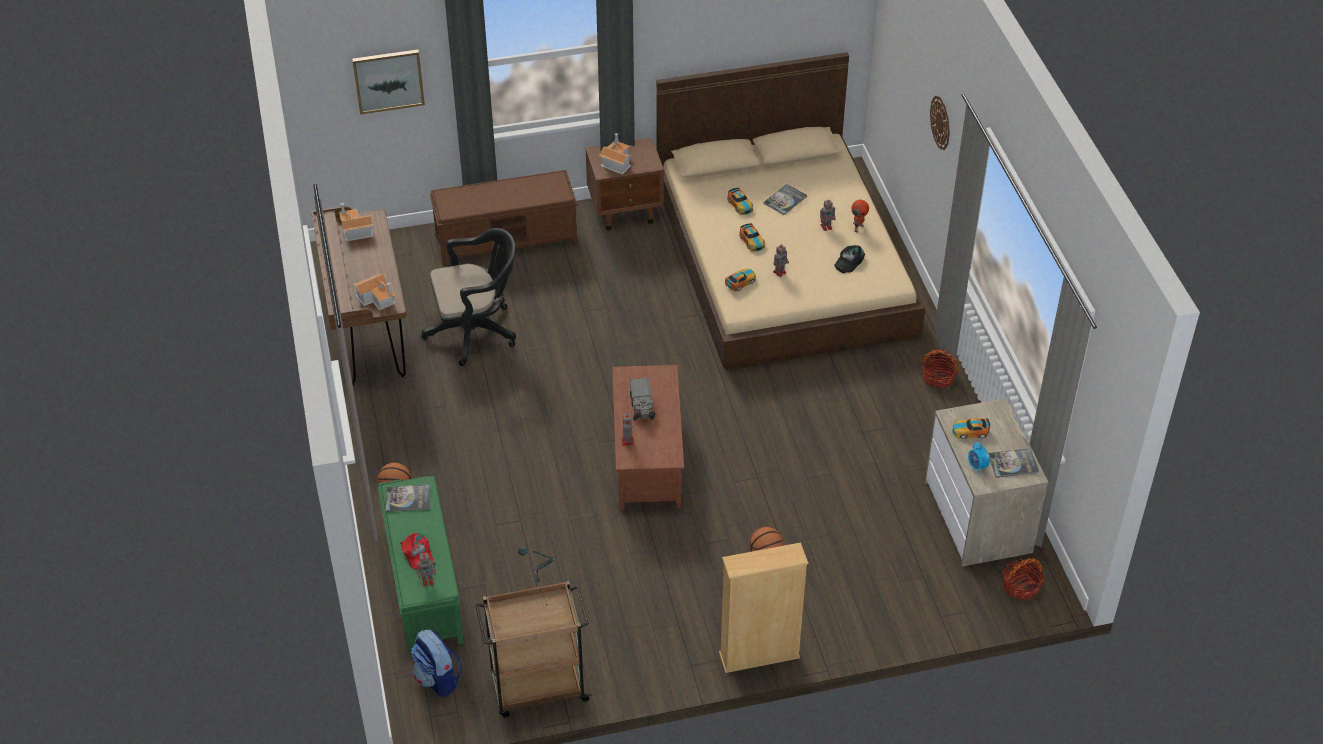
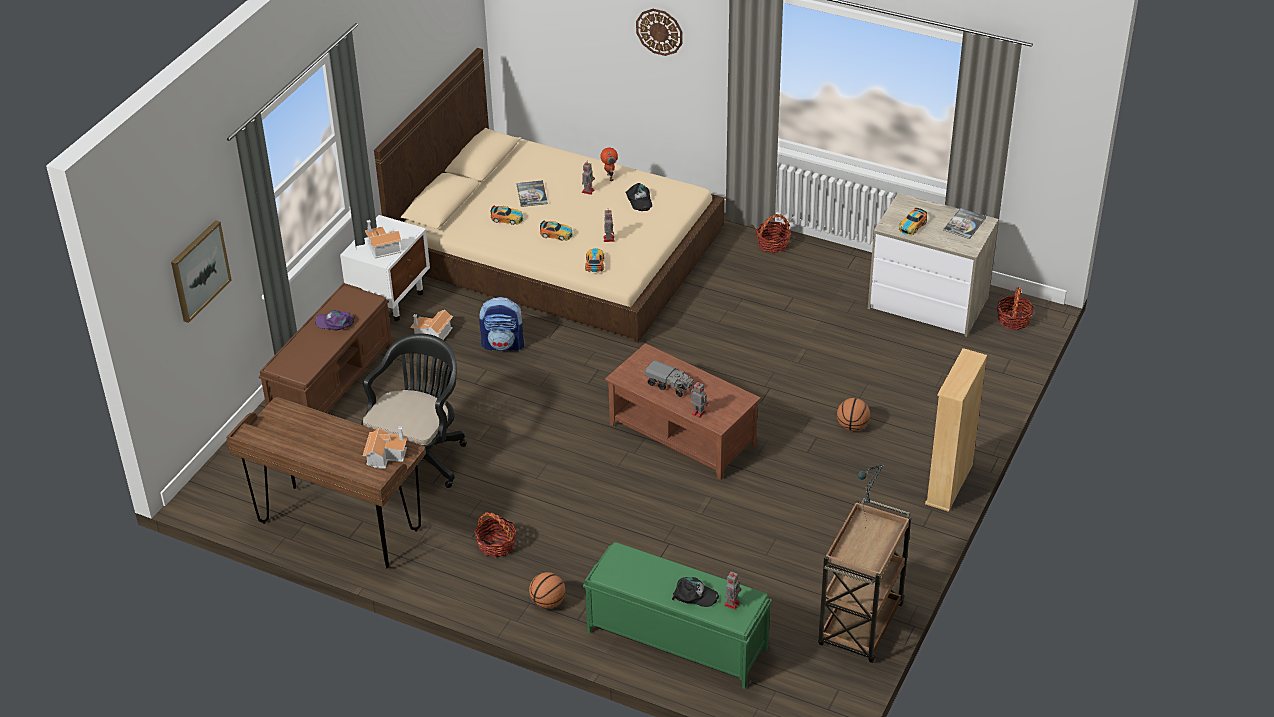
camera: 50 degrees left, 5 degrees down
(354, 230) = (278, 427): toy house -> toy house (432, 334)
(407, 498) = (624, 570): book -> none
(417, 554) = (695, 595): red cap -> black cap
(427, 426) = (496, 545): none -> basket
(438, 679) = (791, 683): backpack -> backpack (504, 344)
(518, 193) = (335, 322): none -> purple cap
(626, 212) = (391, 300): brown nightstand -> white nightstand
(977, 466) = (949, 241): alarm clock -> none

